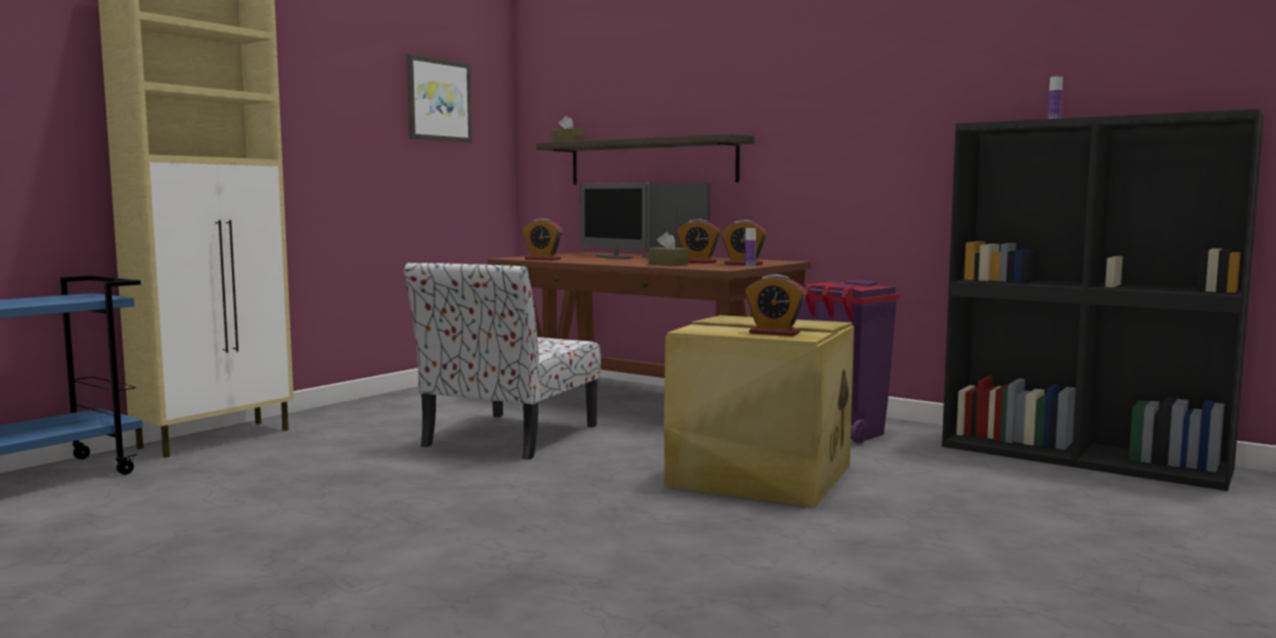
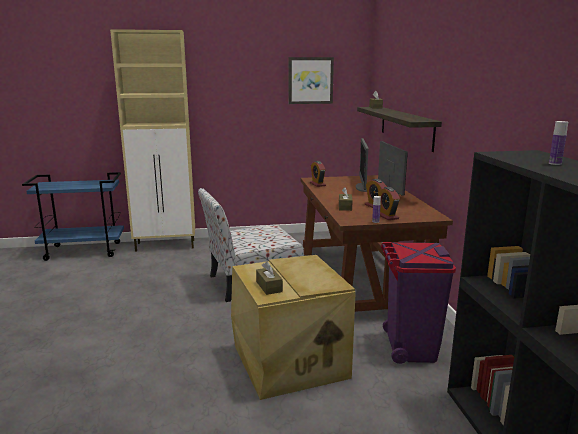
camera: 45 degrees right, 10 degrees up
(774, 333) = (269, 287): alarm clock -> brown tissue box

